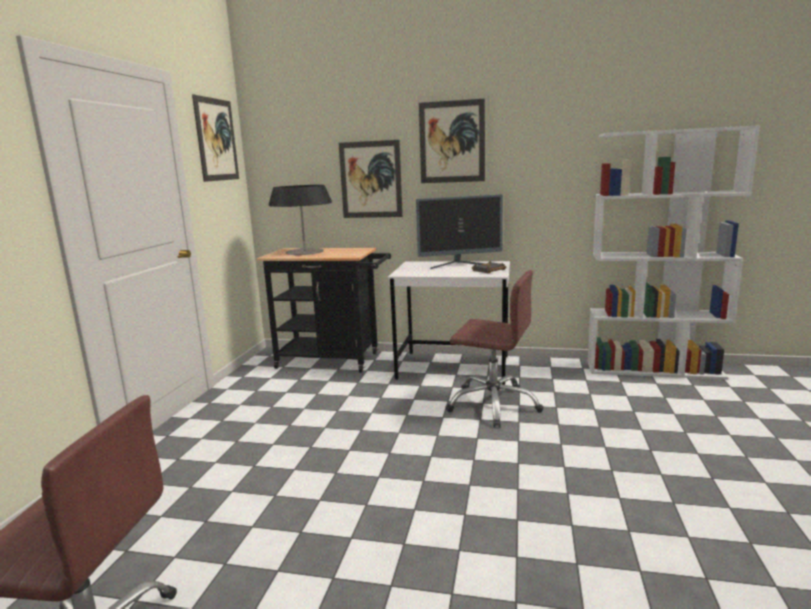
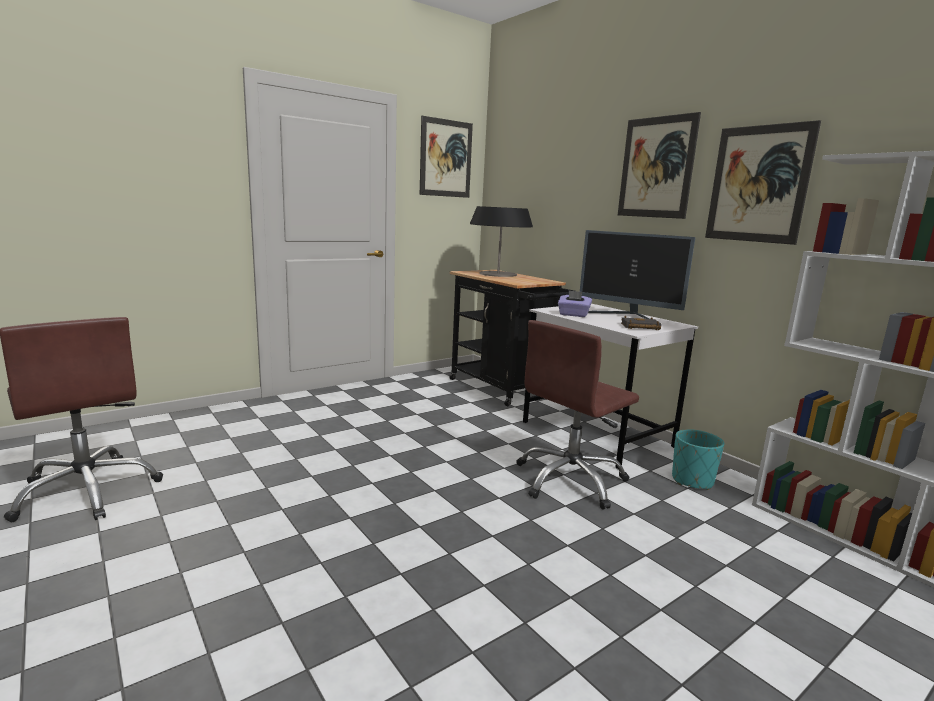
camera: 40 degrees right, 0 degrees up
(371, 179) = (573, 207): picture -> picture (758, 184)
(428, 273) = (573, 315): none -> purple tissue box
(493, 404) = (570, 480): brown office chair -> brown office chair turned 75 degrees clockwise
(547, 373) = (692, 481): none -> turquoise planter

